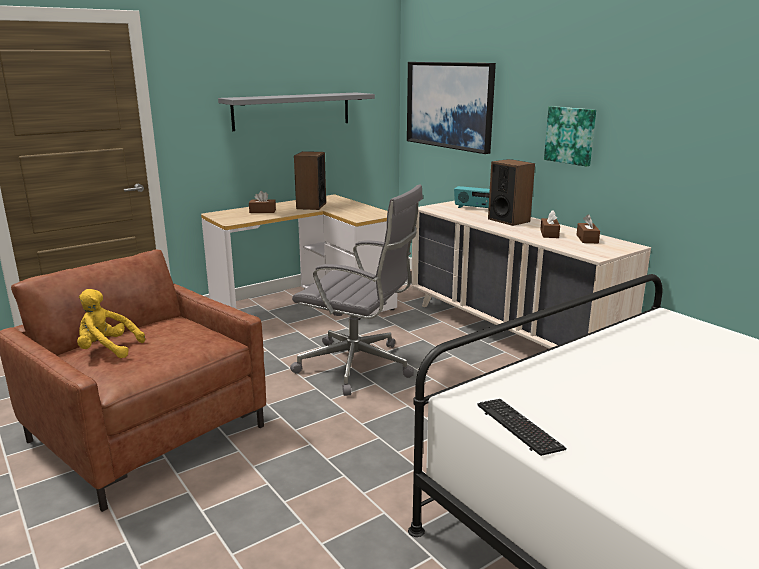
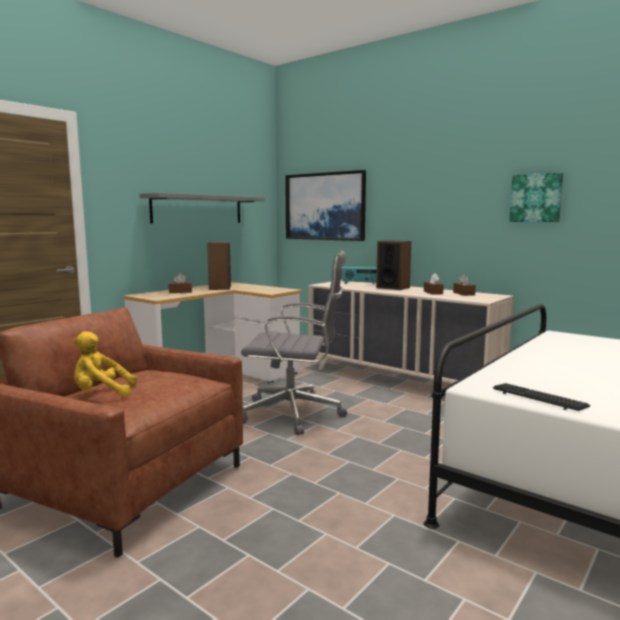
camera: 15 degrees left, 10 degrees down
(570, 135) = (436, 219): picture -> picture (536, 198)

